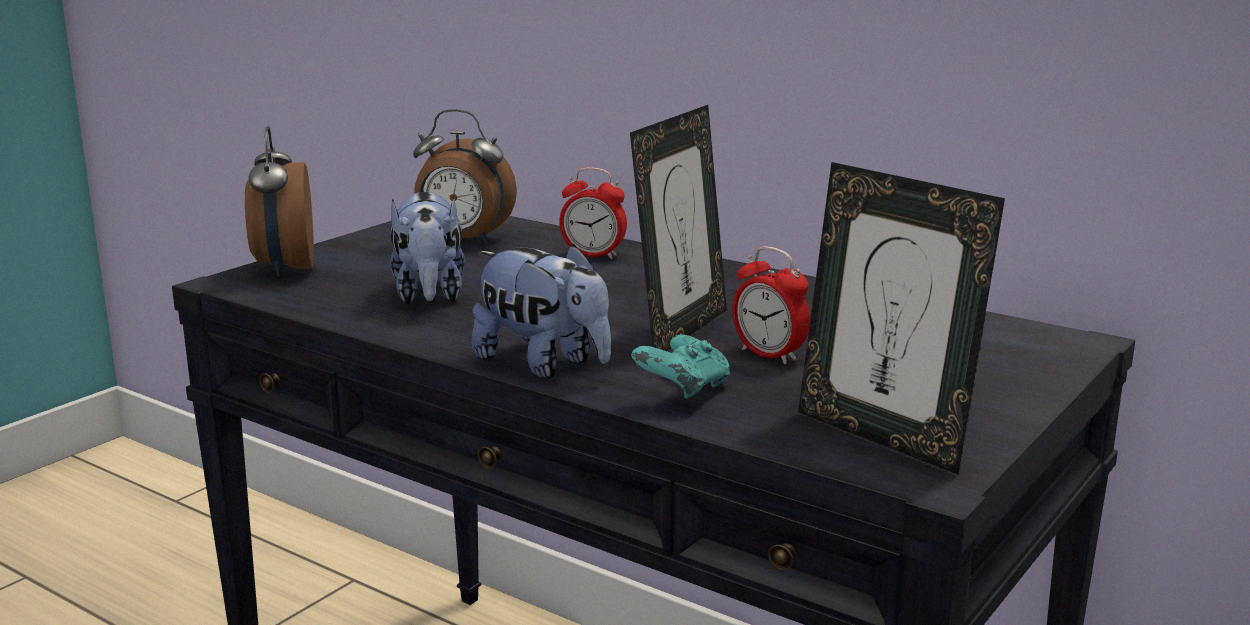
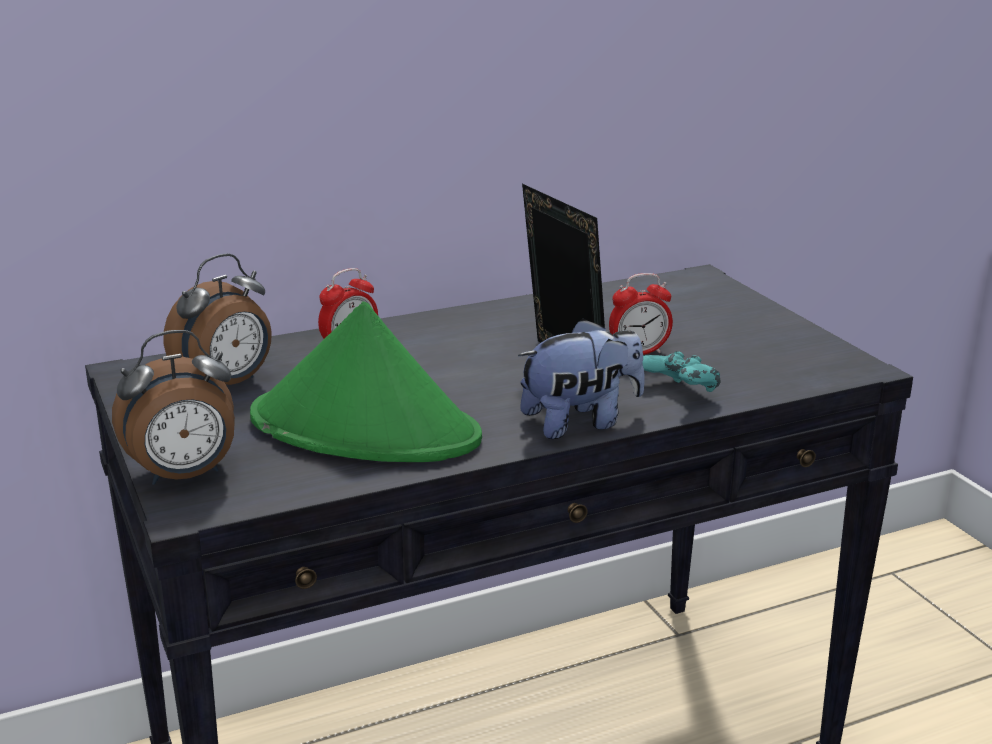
camera: 60 degrees left, 5 degrees up
(284, 268) = (184, 476): alarm clock -> alarm clock turned 45 degrees counterclockwise
(429, 296) = (366, 429): plush toy -> green hat
(883, 437) = (797, 361): picture frame -> none

